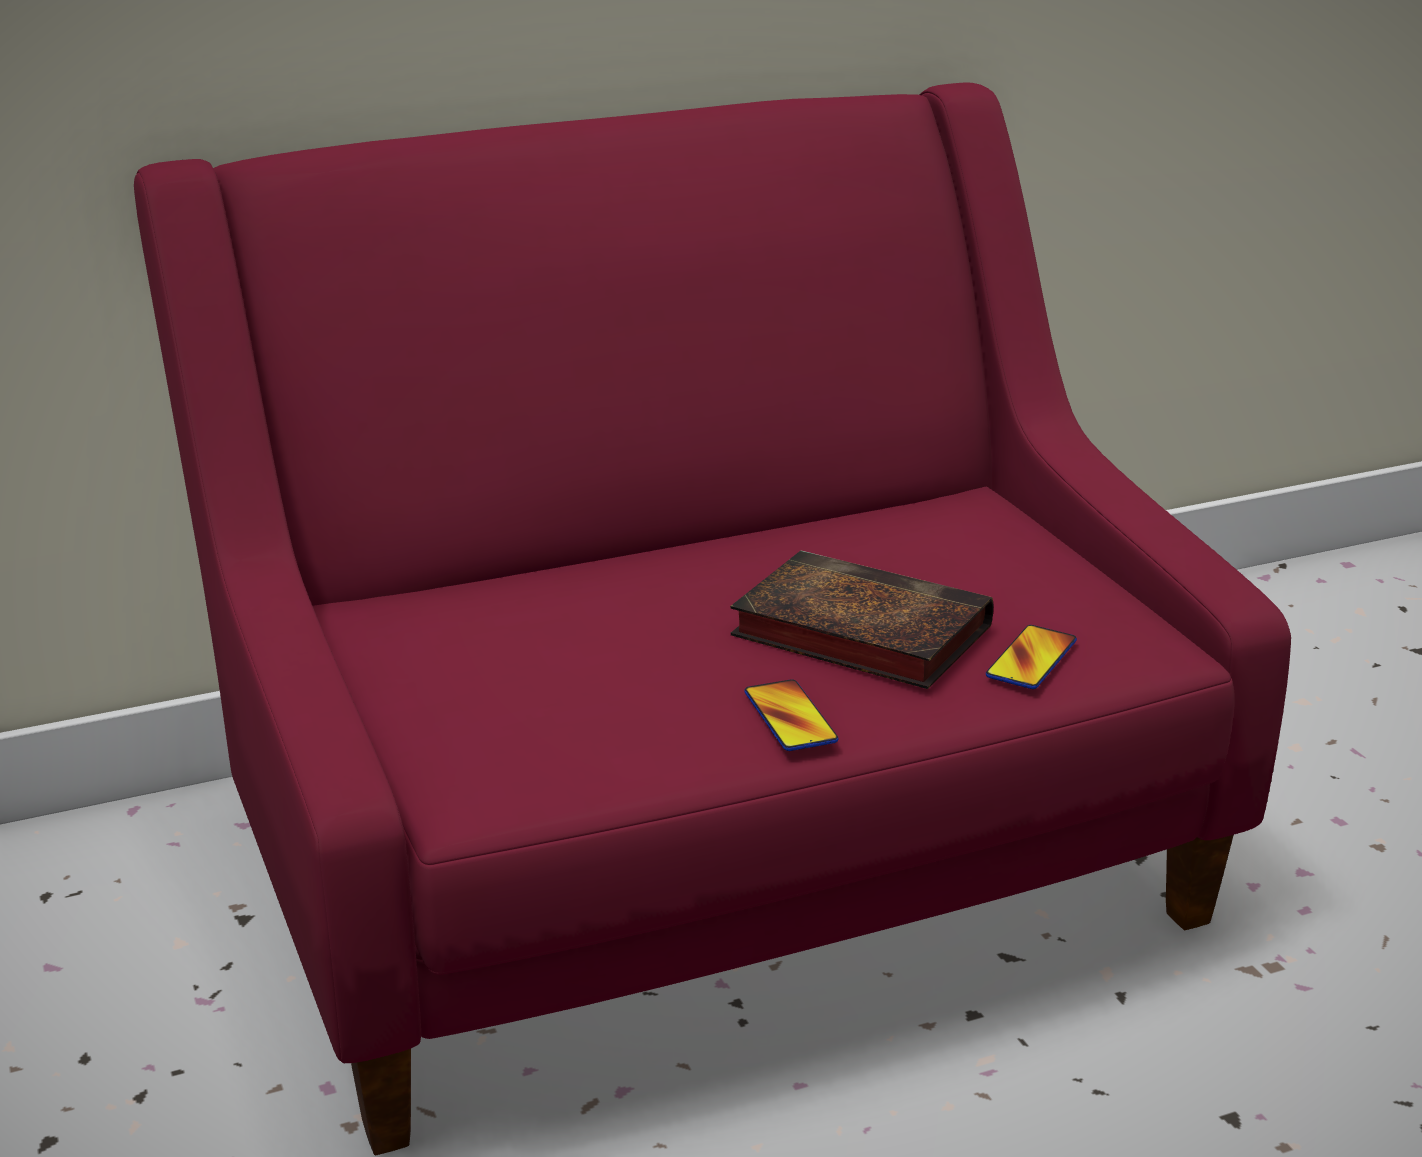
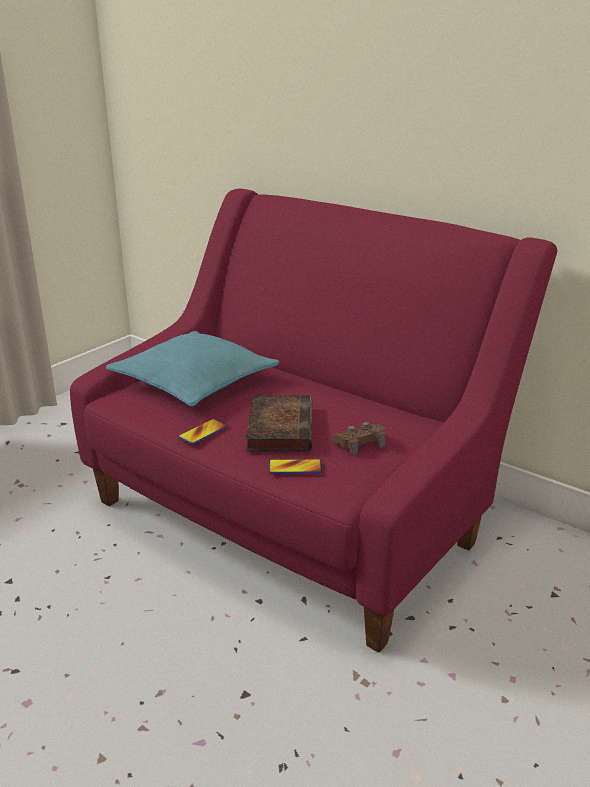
camera: 60 degrees right, 0 degrees up
(519, 671) = (194, 382): none -> turquoise pillow
(993, 576) = (359, 443): none -> brown game controller

